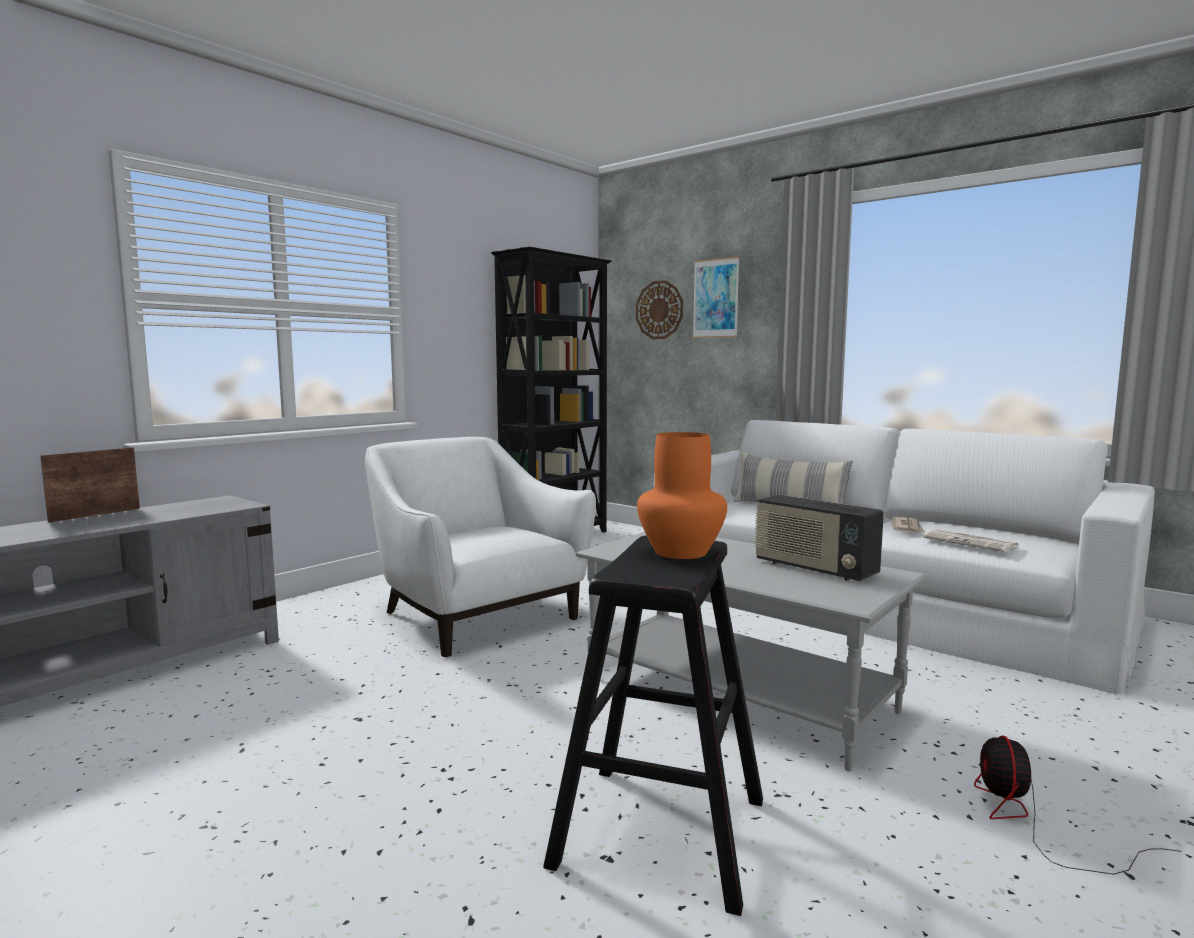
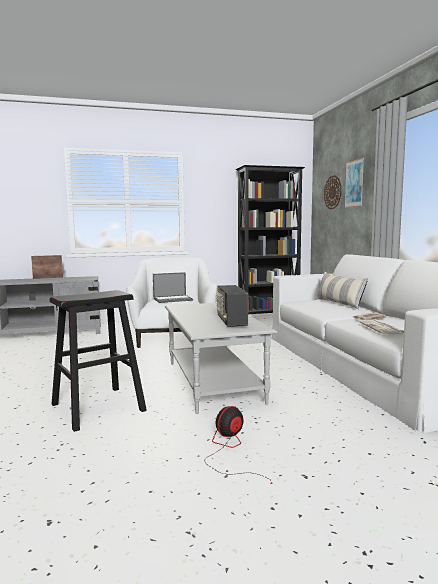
camera: 35 degrees right, 0 degrees up
(490, 533) = (173, 299): none -> laptop
(682, 552) = (103, 294): orange vase -> none

